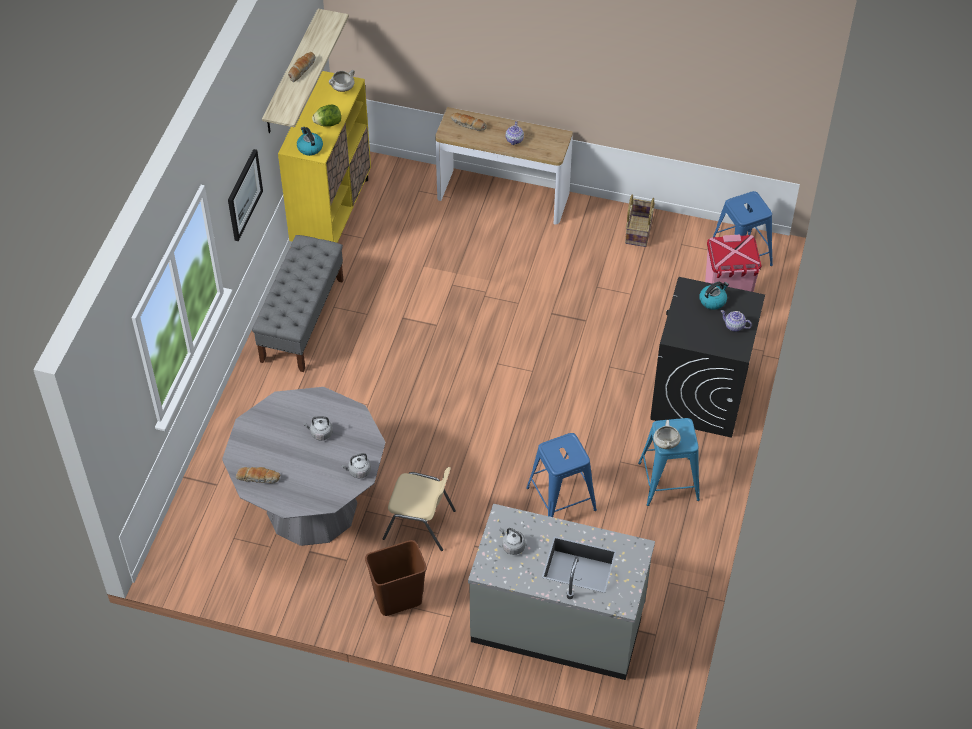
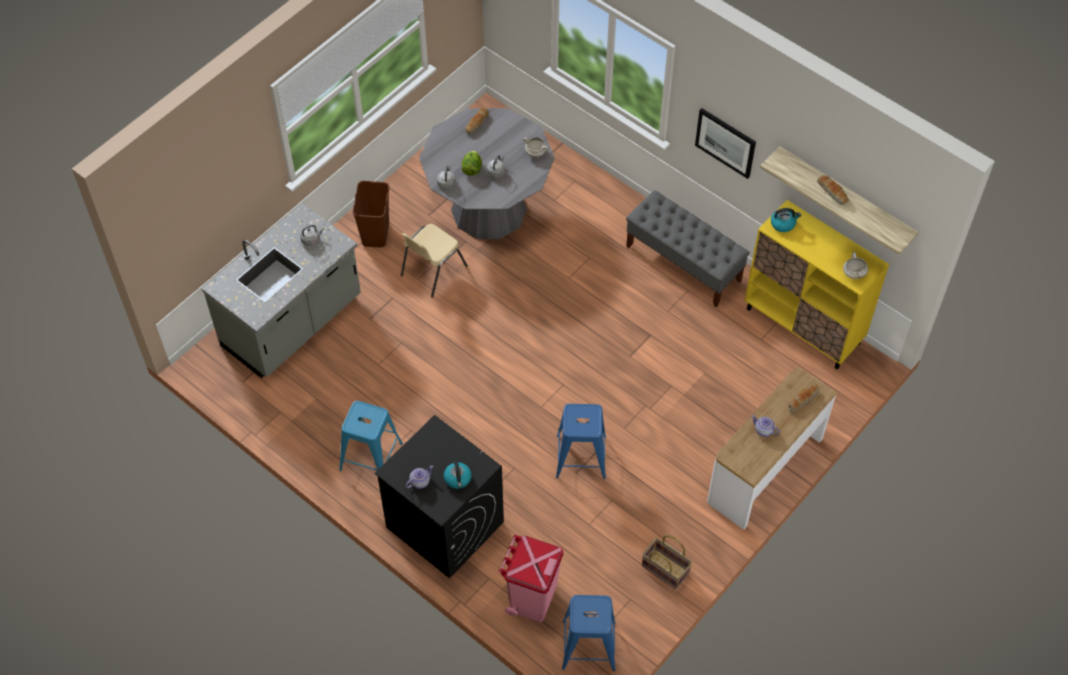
camera: 115 degrees right, 5 degrees up
(328, 123) = (809, 247): lettuce -> lettuce (472, 169)
(560, 499) = (400, 372): blue stool -> blue stool (581, 456)
(665, 443) = (361, 409): white cooking pot -> white cooking pot (536, 153)

